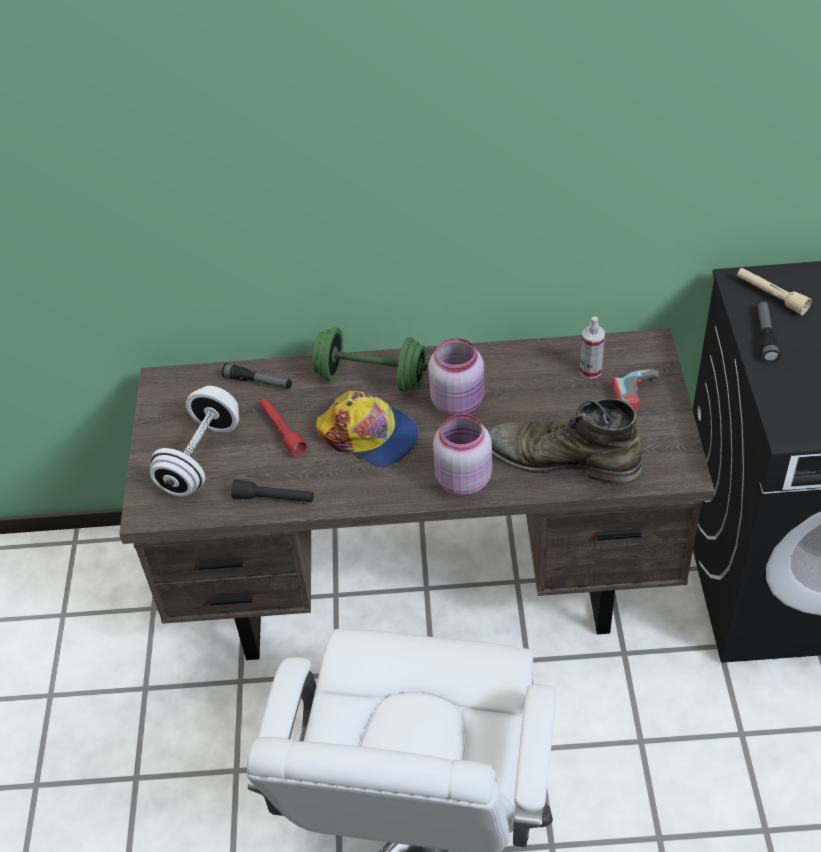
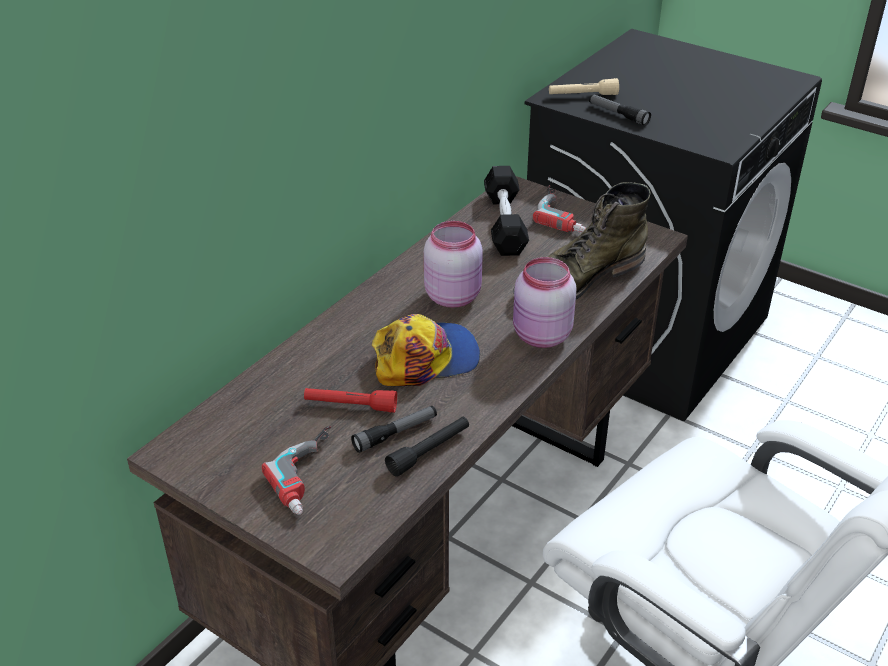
camera: 55 degrees left, 10 degrees down
(200, 458) = (313, 475): white dumbbell -> power drill
(258, 382) = (267, 390): flashlight -> flashlight (395, 434)
(371, 378) = (360, 324): green dumbbell -> none
(590, 370) = (504, 223): spray bottle -> black dumbbell

